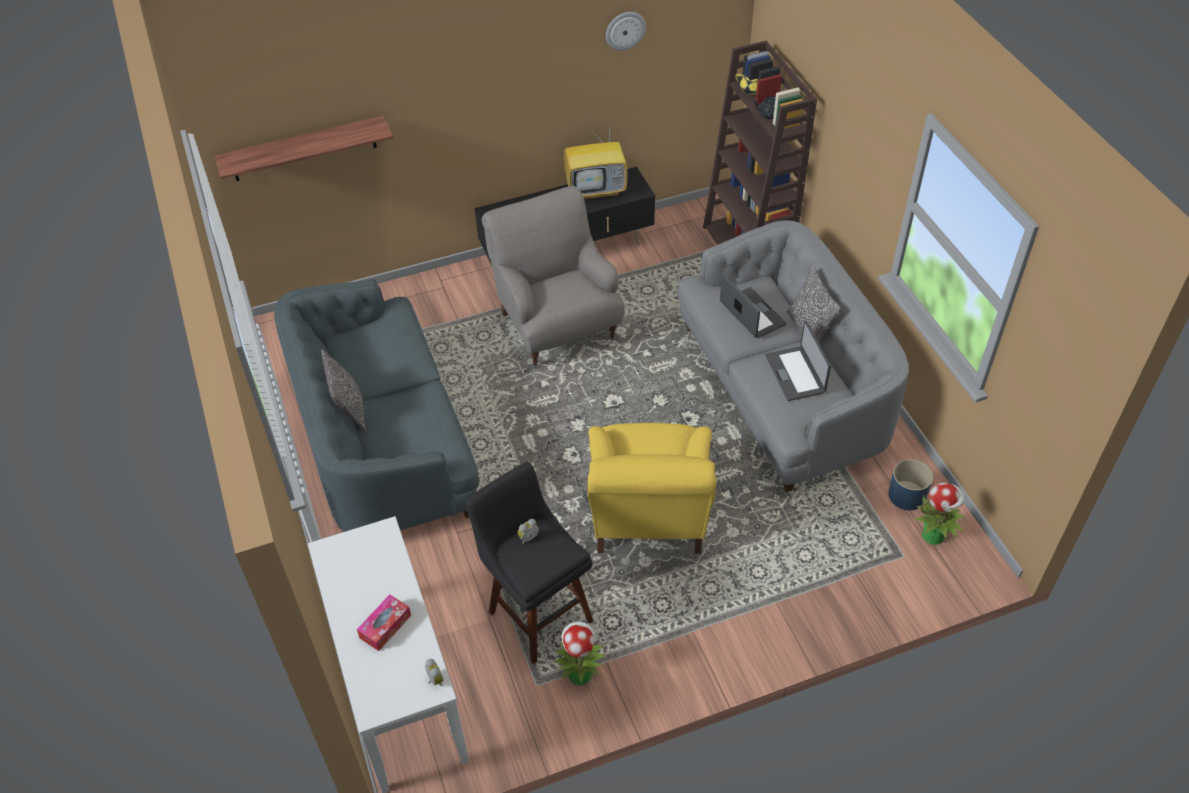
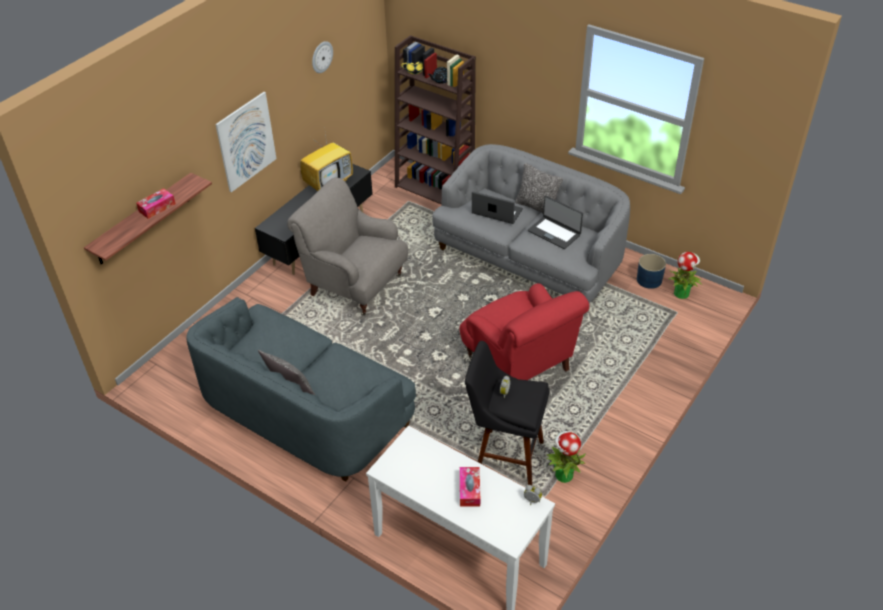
camera: 35 degrees left, 5 degrees down
(316, 142) = (157, 207): none -> tissue box
(479, 103) = (246, 142): none -> picture
(648, 516) = (519, 366): yellow armchair -> red armchair

